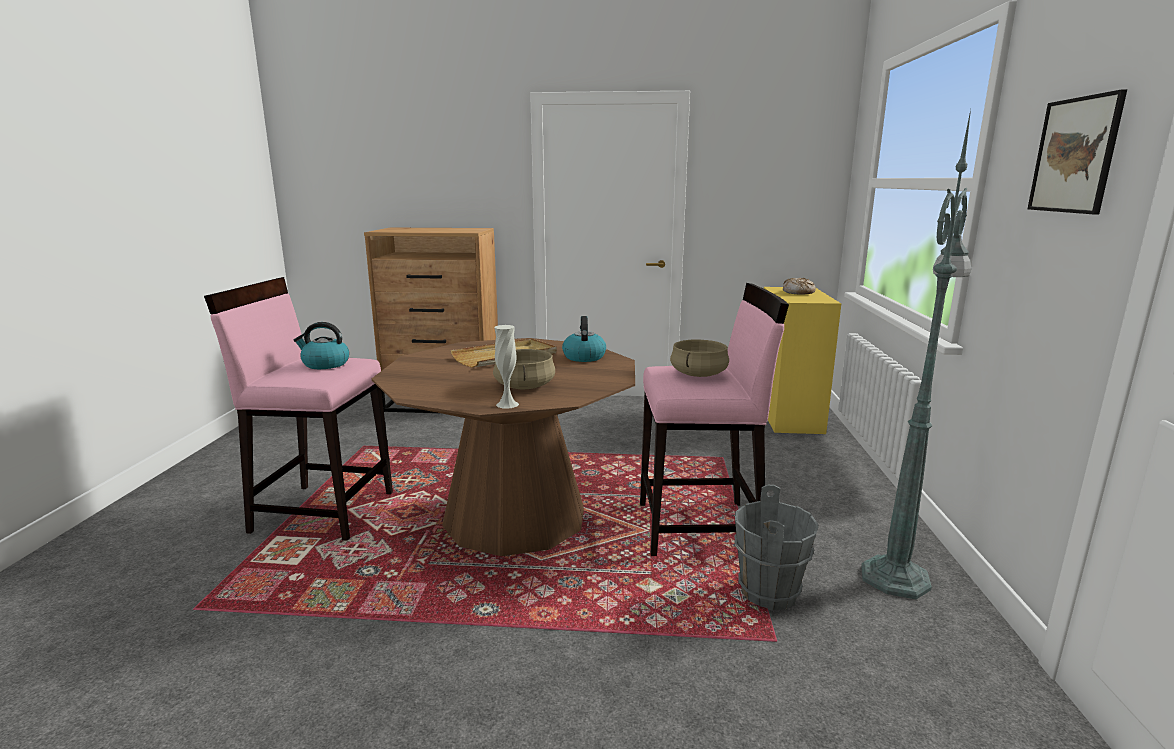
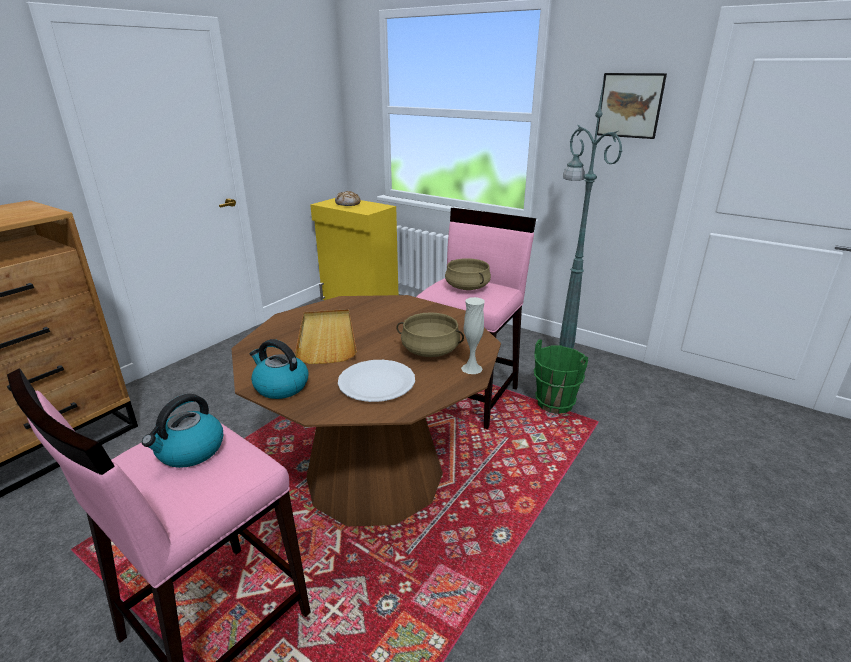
camera: 60 degrees left, 10 degrees up
(448, 382) = (377, 382): none -> white plate
(584, 357) = (375, 308): kettle -> kettle (280, 386)
(769, 593) = (554, 404): grey bucket -> green bucket

